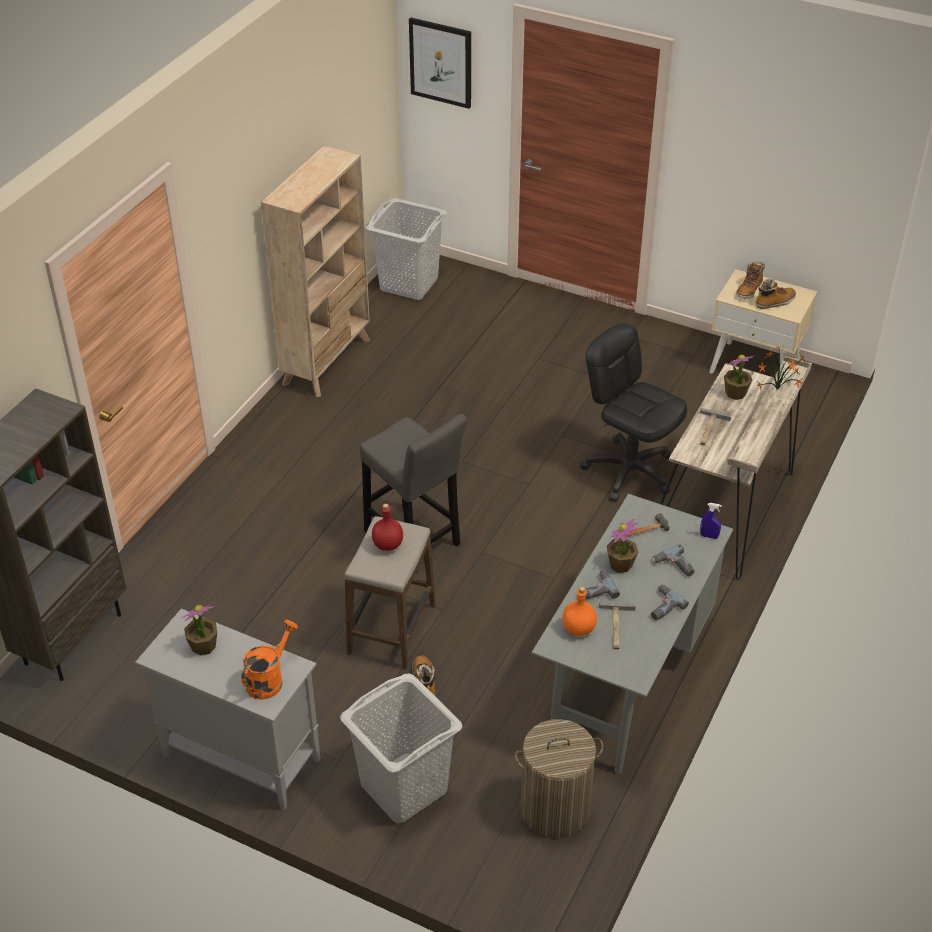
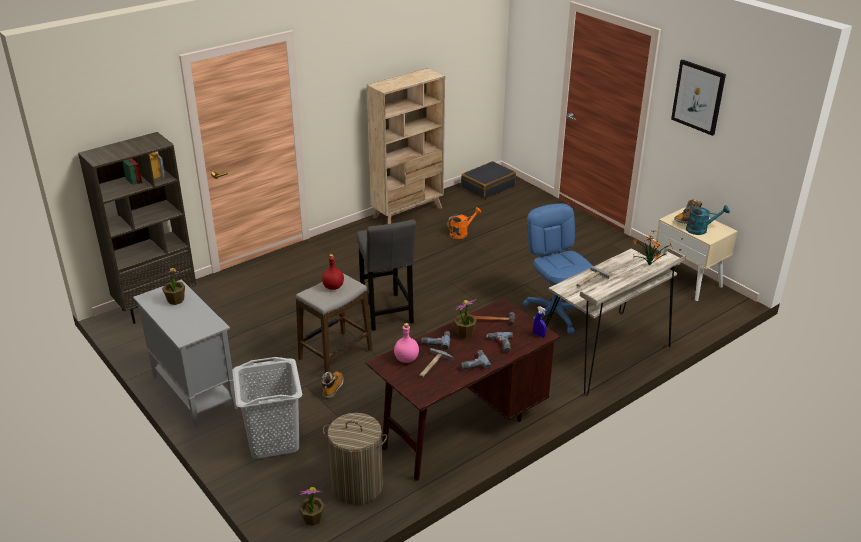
camera: 25 degrees right, 10 degrees down
(269, 679) = (195, 326): orange watering can -> orange watering can (461, 233)
(409, 284) = (487, 187): grey laundry basket -> black suitcase
(441, 62) = (529, 41): picture -> picture (698, 97)
(579, 628) = (407, 359): orange bottle -> pink bottle
(626, 681) = (462, 429): grey desk -> brown desk
(629, 471) = (555, 315): black office chair -> blue office chair
(735, 393) = (624, 265): potted plant -> potted plant (312, 519)
(774, 302) = (700, 229): boot -> turquoise watering can

